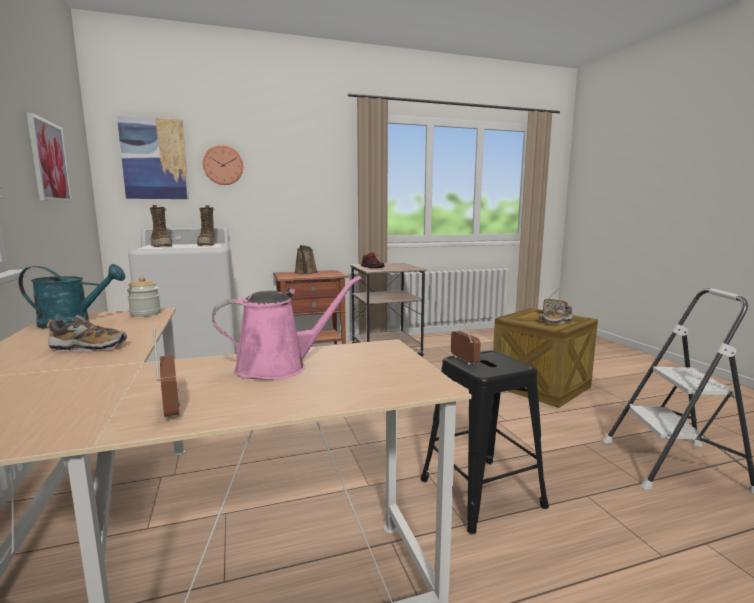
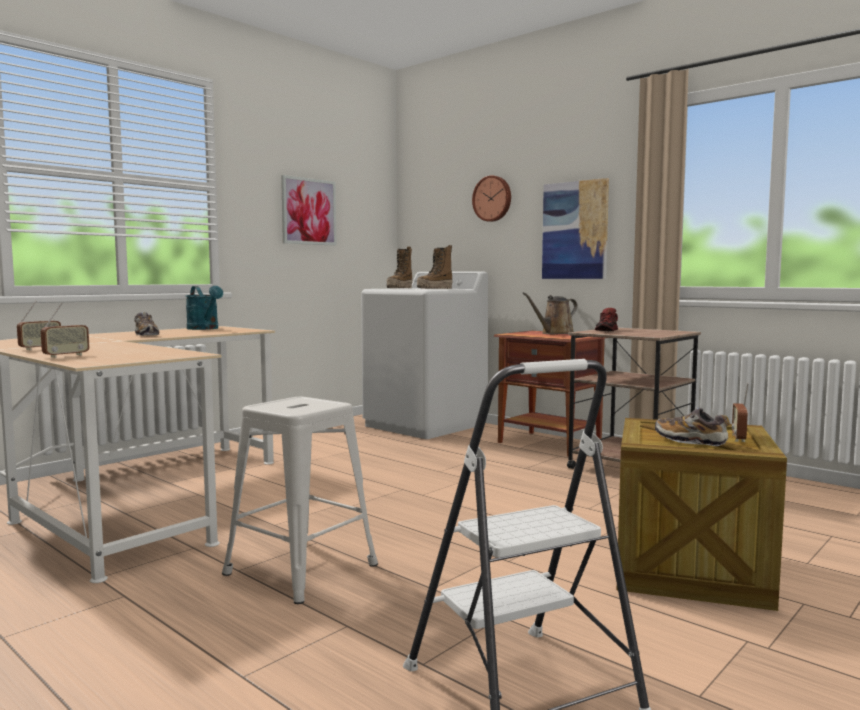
camera: 60 degrees right, 5 degrees down
(145, 314) = (245, 330): jar -> none
(154, 159) = (438, 199): picture -> picture (575, 230)
(279, 367) = (122, 349): pink watering can -> none
(464, 360) = (293, 399): radio -> radio (66, 356)
(481, 493) = (301, 570): black stool -> white stool

